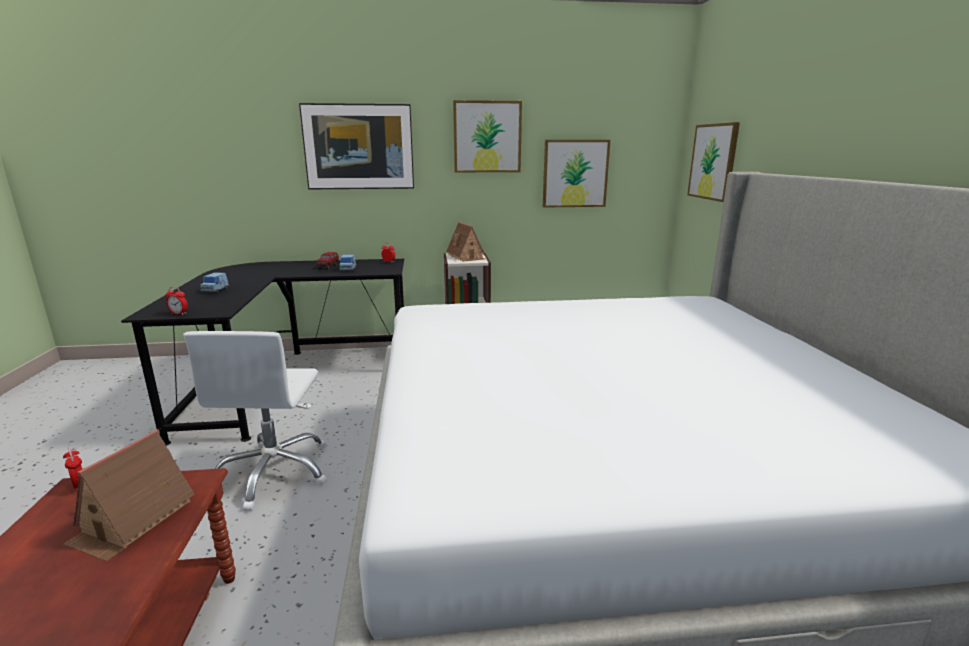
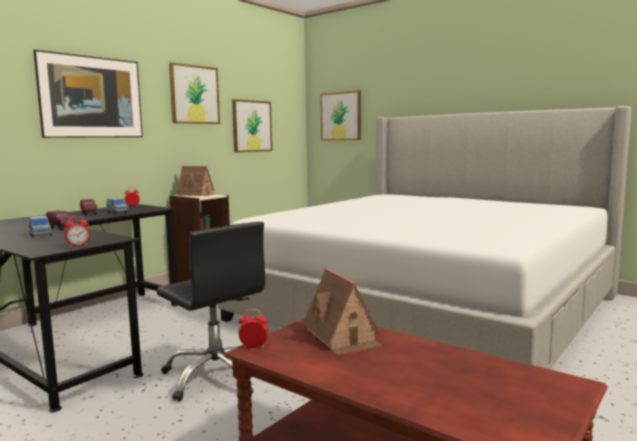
camera: 45 degrees left, 10 degrees down
(252, 284) = (61, 228): none -> toy truck
(275, 472) = (217, 376): white office chair -> black office chair

